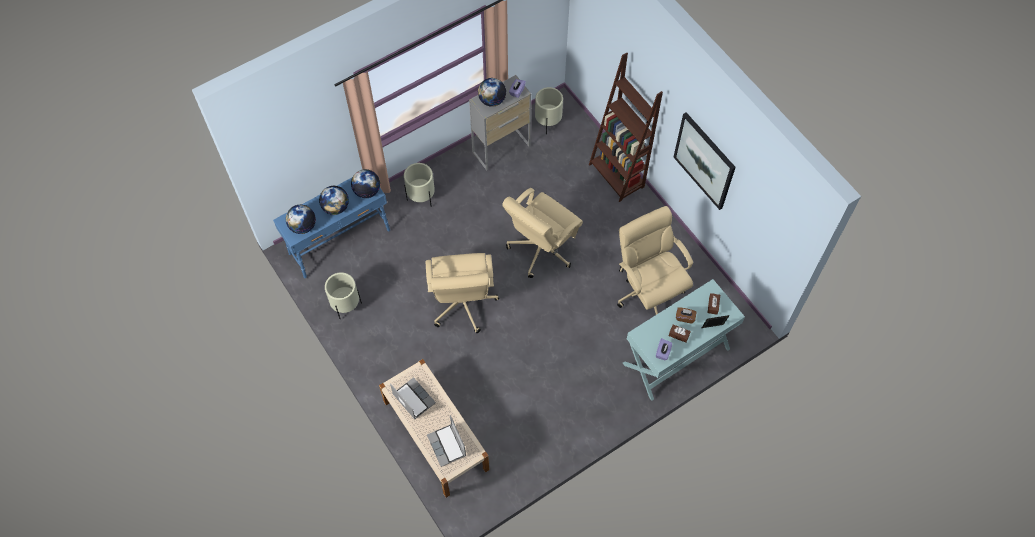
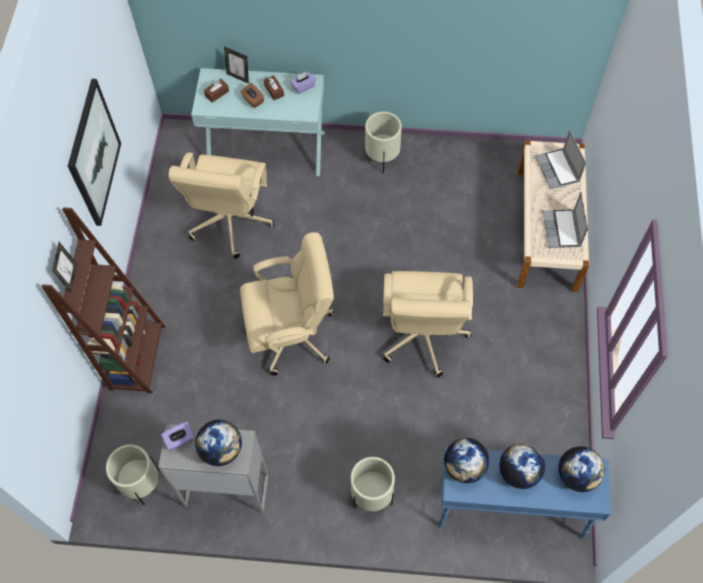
camera: 140 degrees left, 0 degrees up
(346, 305) = (553, 421): beige planter -> beige planter (382, 158)
(447, 446) = (558, 170): laptop -> laptop turned 150 degrees clockwise
(462, 303) = (423, 335): beige office chair -> beige office chair turned 150 degrees clockwise
(637, 94) = (71, 277): none -> picture frame

